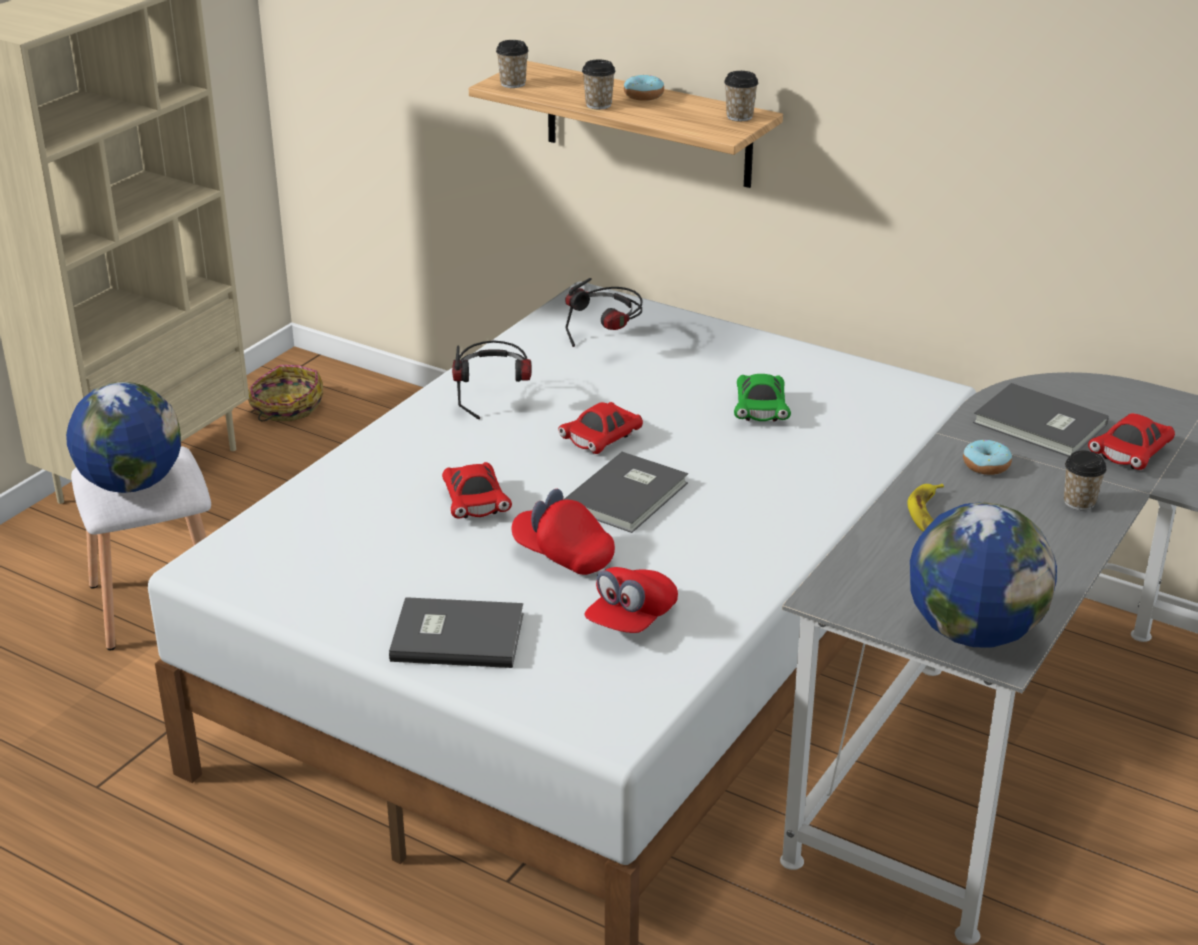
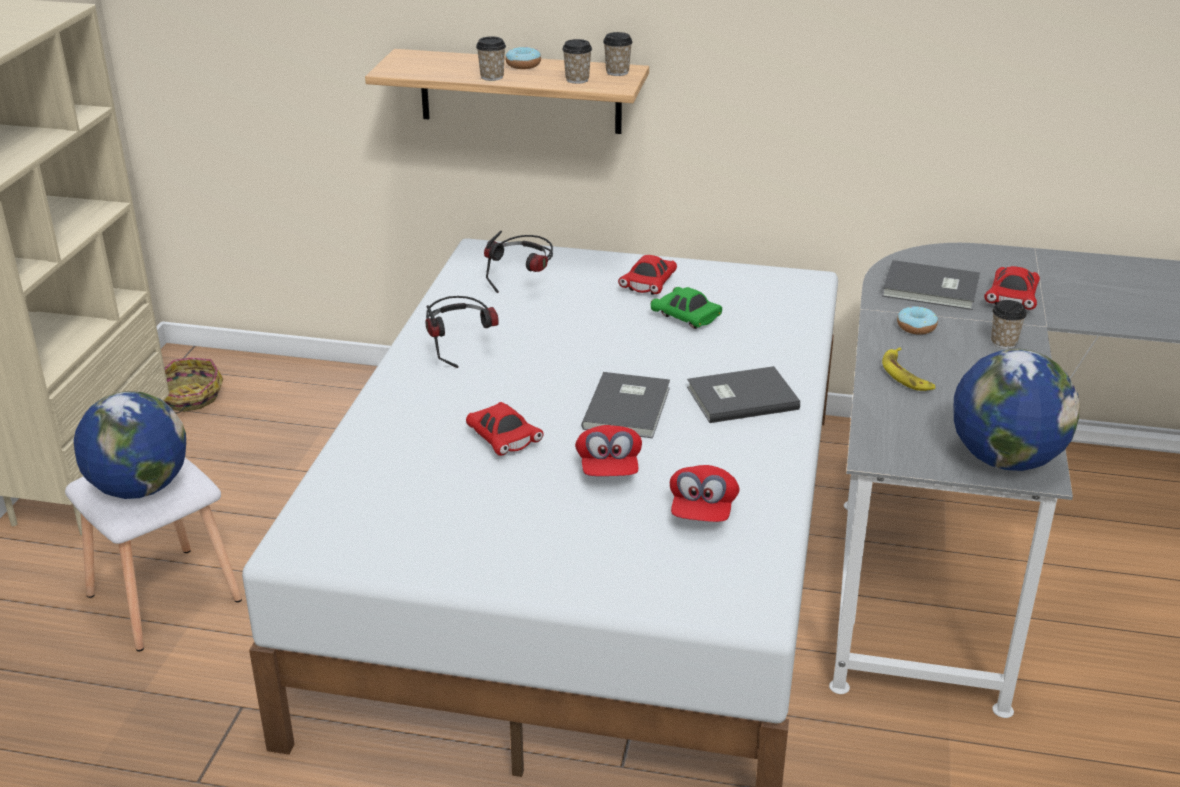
camera: 20 degrees left, 0 degrees up
(456, 635) = (564, 557): grey book -> grey book (740, 397)
(513, 84) = (402, 69): cup -> cup (577, 80)
(563, 555) = (608, 468): red cap -> red cap turned 105 degrees counterclockwise
(601, 440) = (574, 366): red toy car -> red toy car (648, 285)
(760, 410) = (686, 318): green toy car -> green toy car turned 150 degrees clockwise

